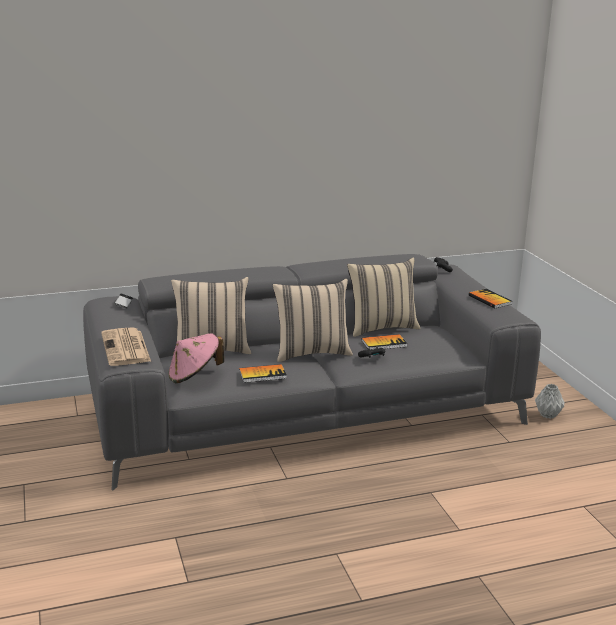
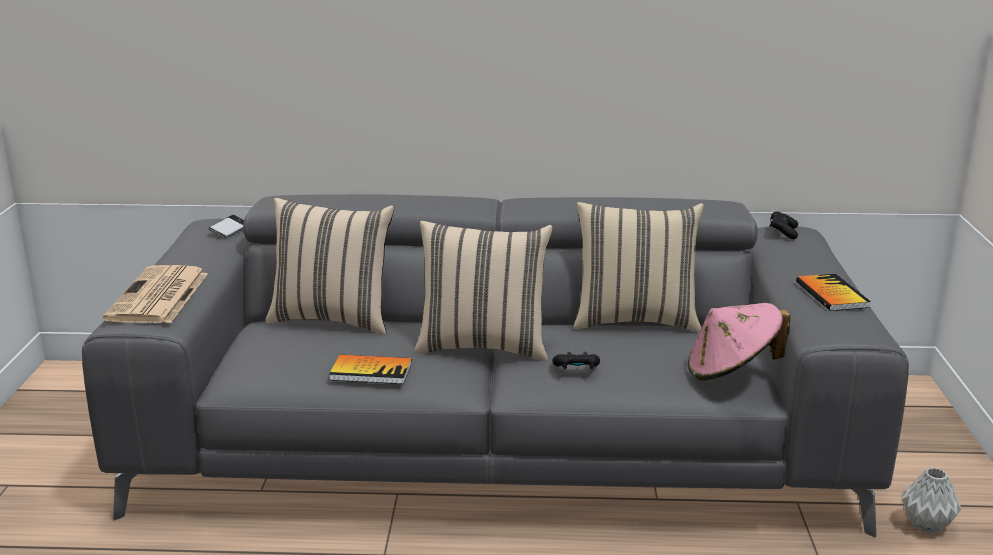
camera: 20 degrees right, 0 degrees up
(194, 375) = (269, 356): pink hat -> pink hat (732, 371)
(384, 343) = (616, 348): book -> none

